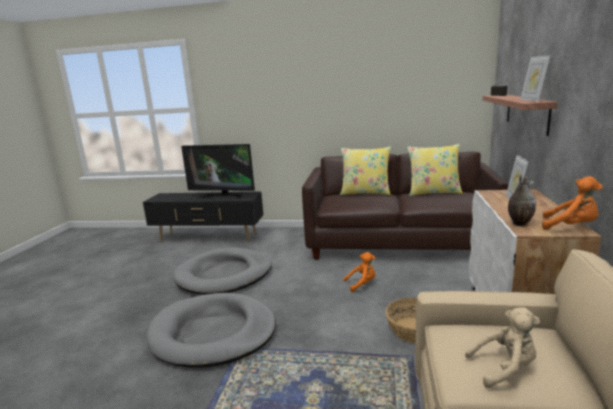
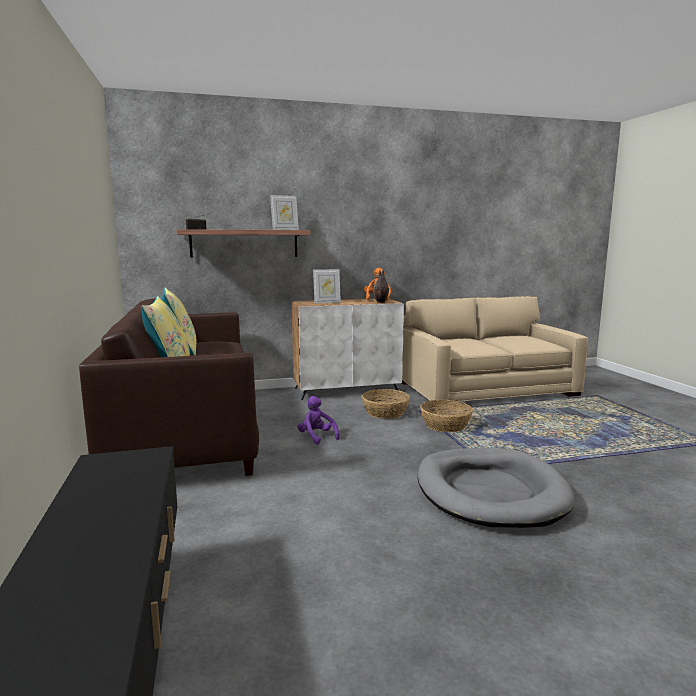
camera: 115 degrees left, 5 degrees down
(223, 196) = (112, 493): television -> none
(224, 275) = (345, 539): grey dog bed -> none
(354, 360) = (445, 425): none -> basket
(362, 284) = (317, 437): orange plush toy -> purple plush toy
(504, 369) = (476, 343): beige plush toy -> none

